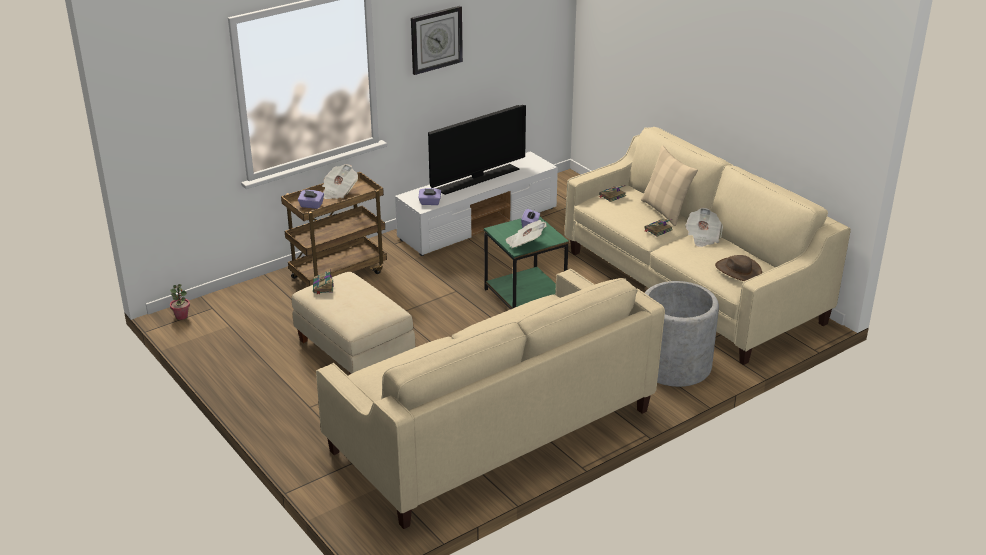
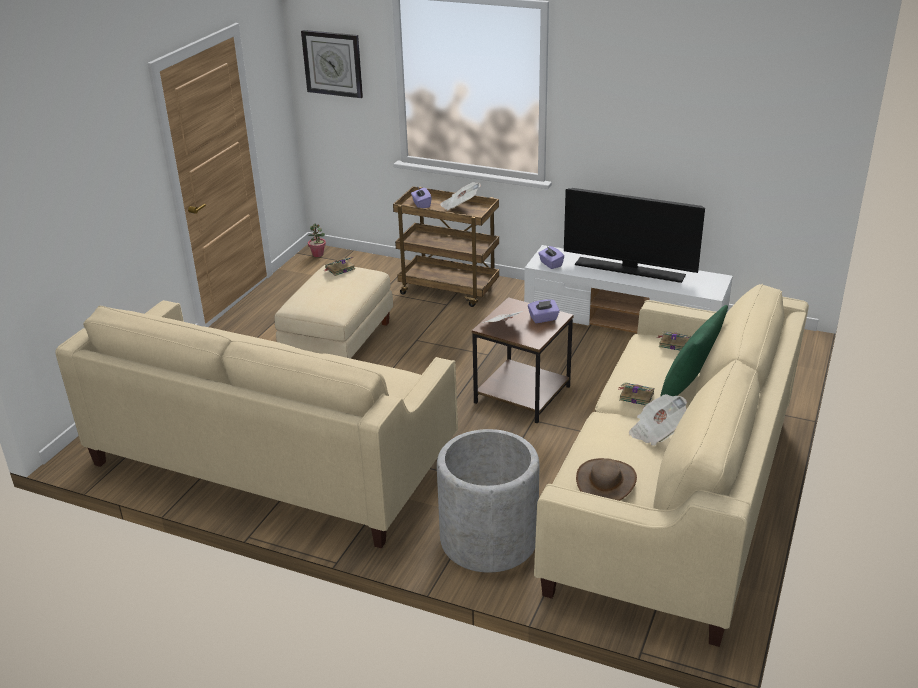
camera: 60 degrees right, 0 degrees up
(436, 39) = (628, 92): wall clock -> wall clock (333, 63)
(526, 296) = (523, 395): green side table -> brown side table
(665, 211) = (688, 387): beige pillow -> green pillow

